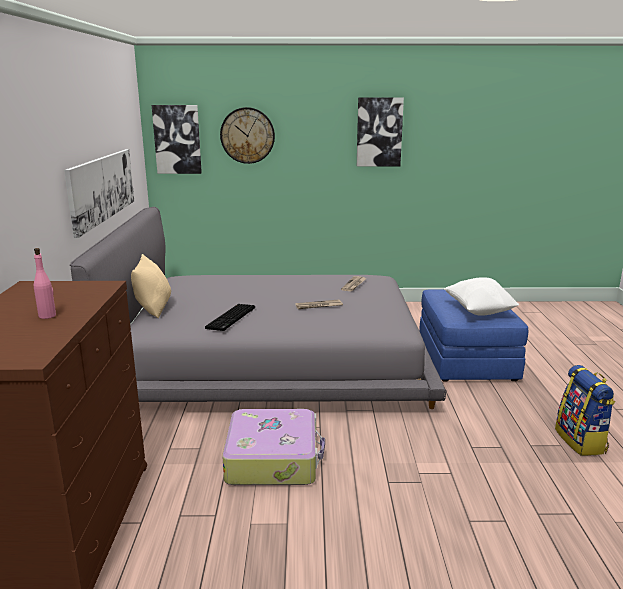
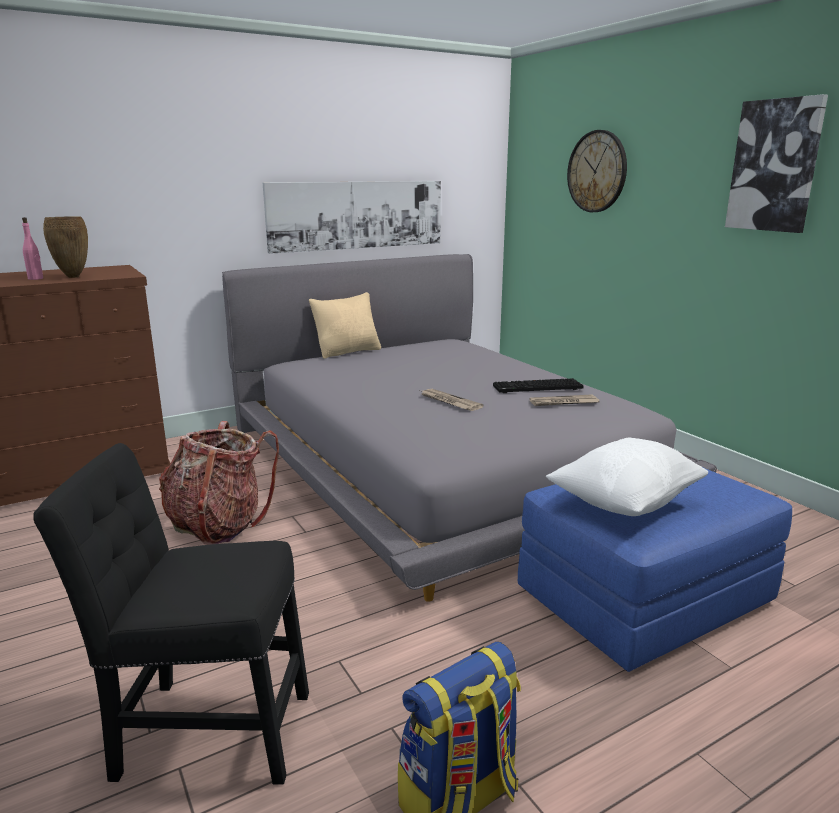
camera: 60 degrees right, 0 degrees up
(70, 302) = (73, 277): none -> brown vase
(177, 139) = (532, 176): picture -> none
(231, 318) = (355, 378): keyboard -> keyboard (537, 388)
(273, 459) = (219, 524): suitcase -> backpack
(512, 501) = (205, 731): none -> black chair

